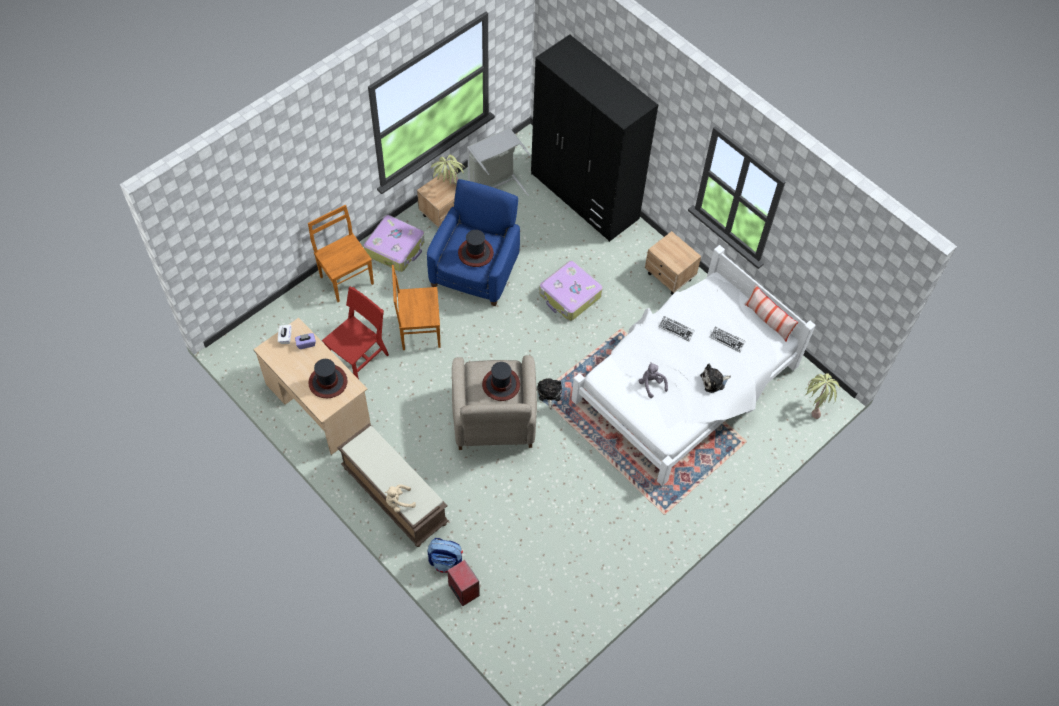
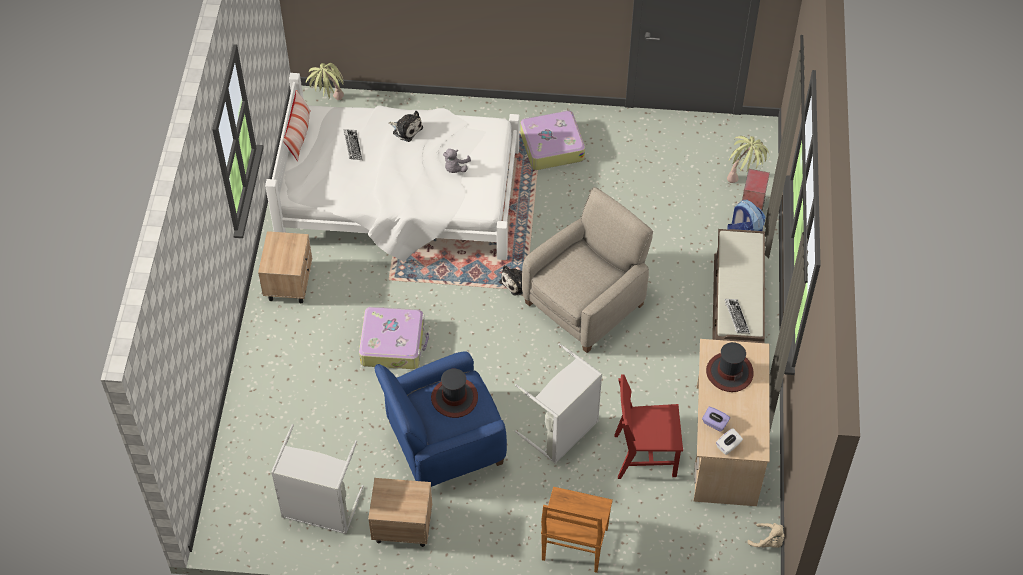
camera: 130 degrees left, 5 degrees down
(395, 248) = (491, 535): suitcase -> suitcase (551, 146)
(399, 502) = (757, 256): beige plush toy -> beige plush toy (768, 541)
(418, 331) = (563, 432): brown chair -> grey laundry basket
(448, 189) = (394, 495): potted plant -> potted plant (744, 178)
(501, 384) = (573, 269): hat -> none
(584, 196) = (253, 421): black wardrobe -> none
(676, 329) = (380, 185): keyboard -> keyboard (736, 318)

